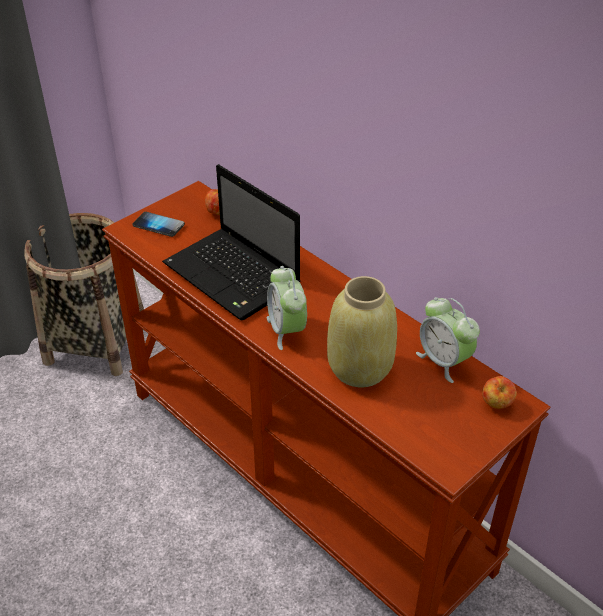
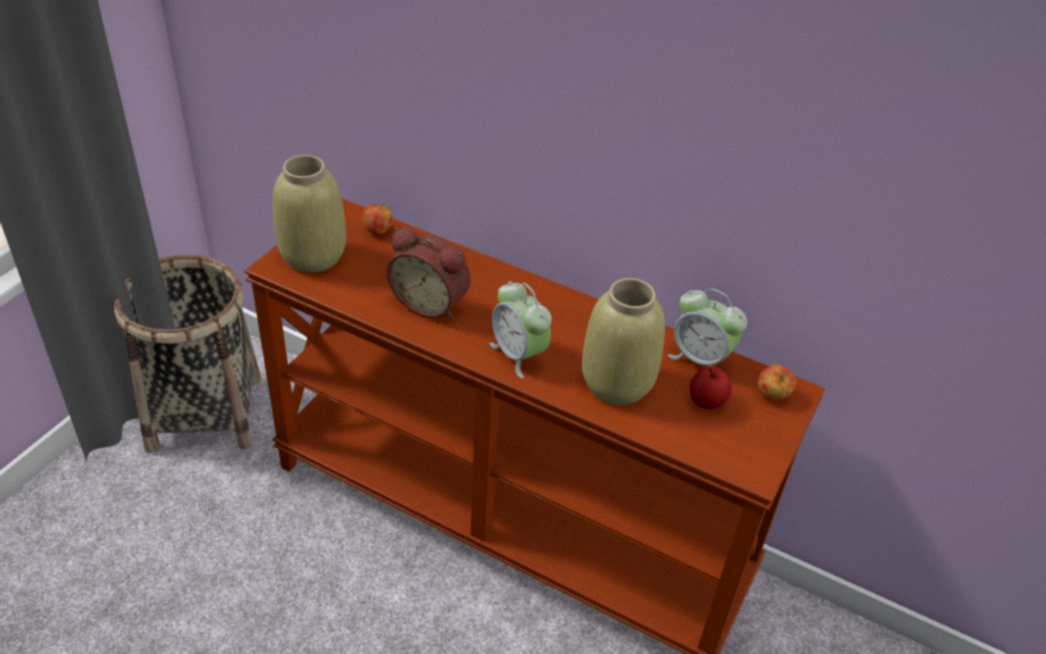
camera: 20 degrees left, 0 degrees up
(158, 225) = (313, 256): phone -> beige vase
(234, 276) = (431, 302): laptop -> alarm clock
(433, 398) = (706, 401): none -> apple

